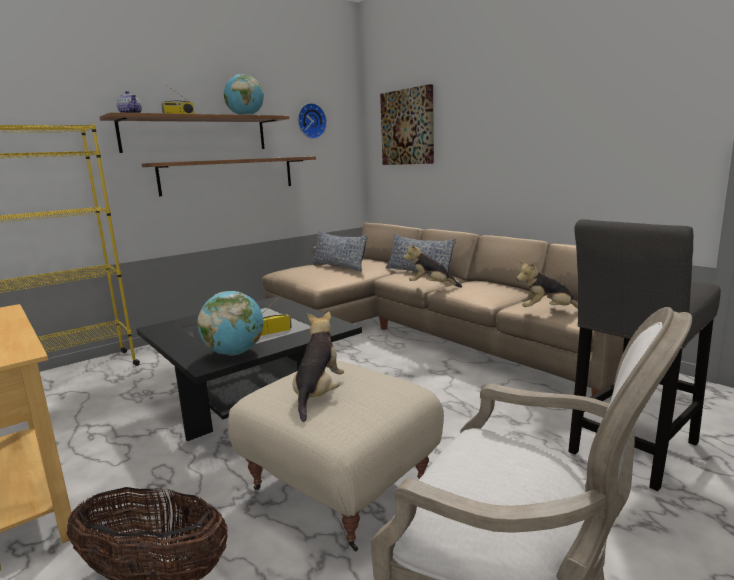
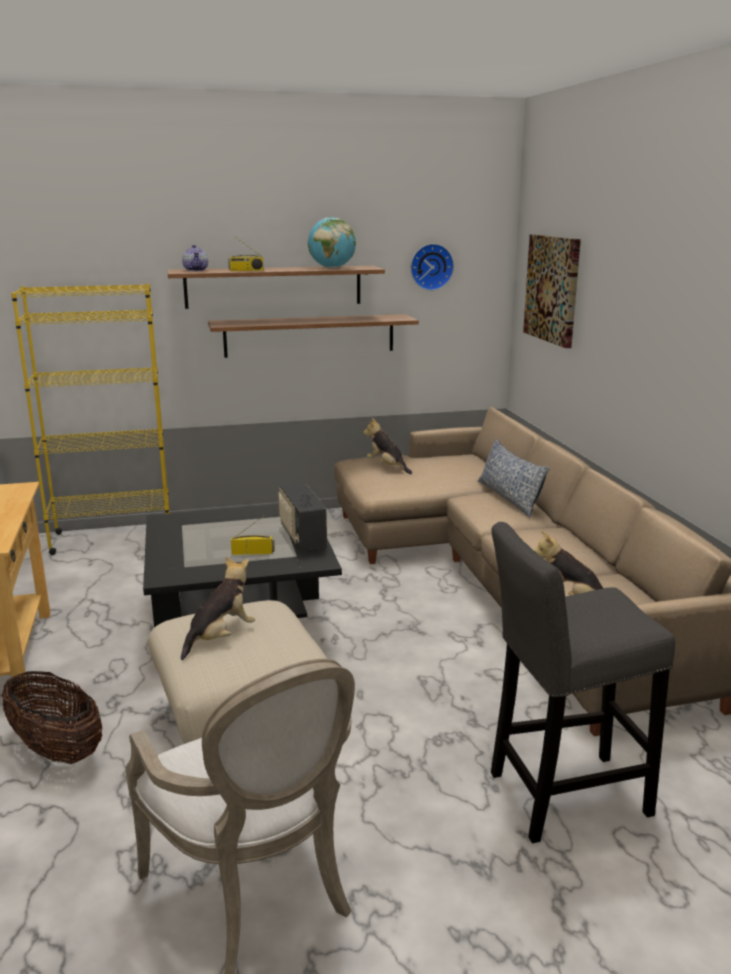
camera: 25 degrees right, 5 degrees up
(234, 353) = (197, 570): globe -> none
(302, 316) = (302, 538): none -> radio
(339, 265) = (426, 466): pillow -> none
(431, 286) = (491, 526): plush toy -> plush toy (387, 466)

